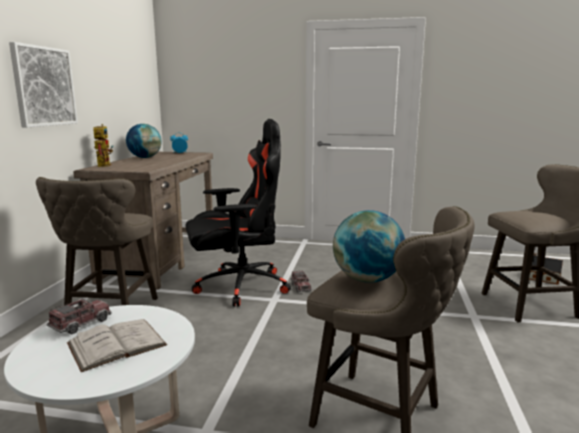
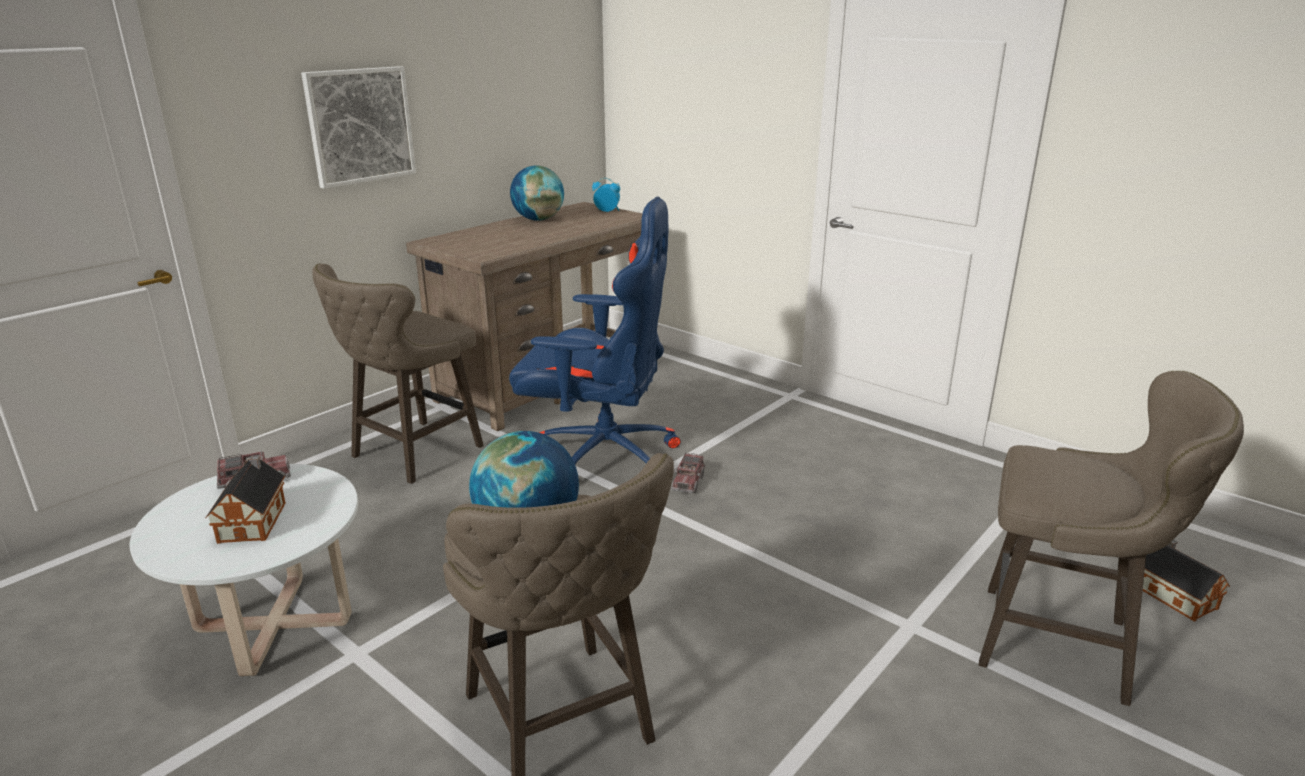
camera: 30 degrees right, 10 degrees up
(103, 165) = (458, 233): toy robot -> none
(116, 344) = (254, 520): white book -> toy house
(235, 288) = (595, 457): black office chair -> blue office chair

